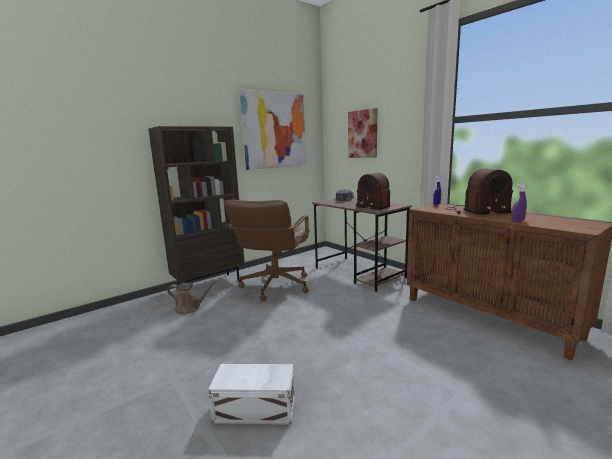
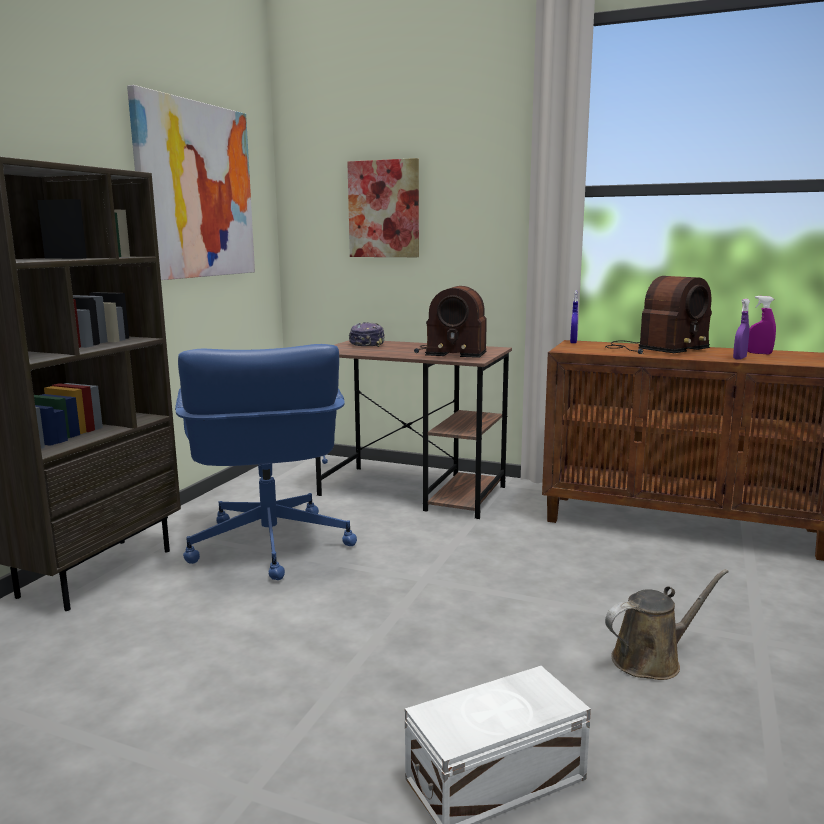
camera: 30 degrees left, 0 degrees up
(190, 308) = (107, 635): brown watering can -> brown watering can (652, 659)
(275, 286) = (269, 546): brown office chair -> blue office chair
(541, 218) = (759, 353): none -> purple spray bottle

